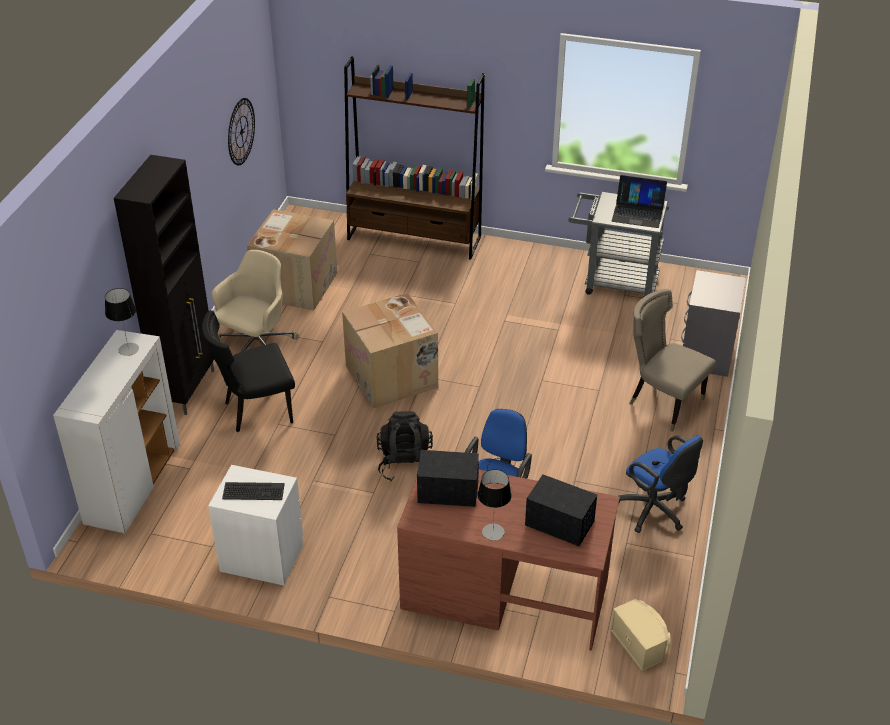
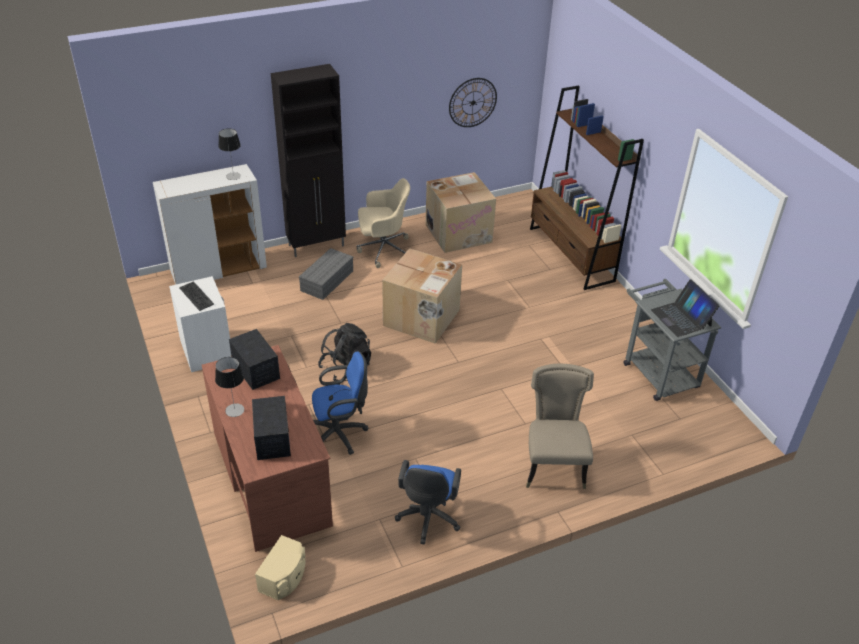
camera: 50 degrees right, 0 degrees up
(255, 410) = (327, 280): black chair -> grey storage box
(706, 354) = (640, 464): grey nightstand -> none

